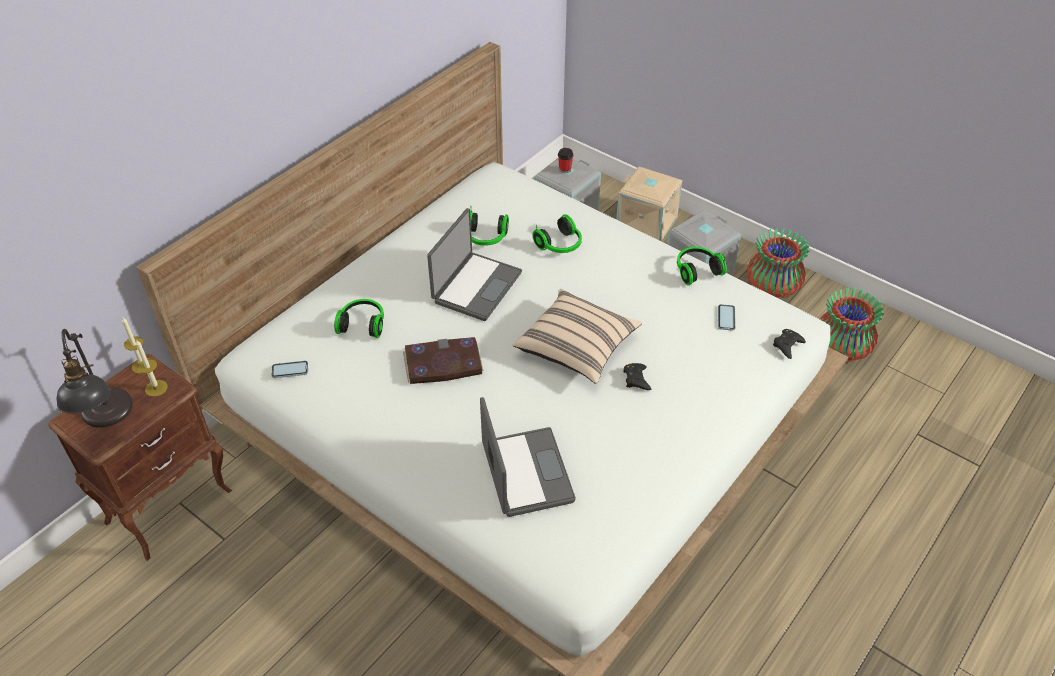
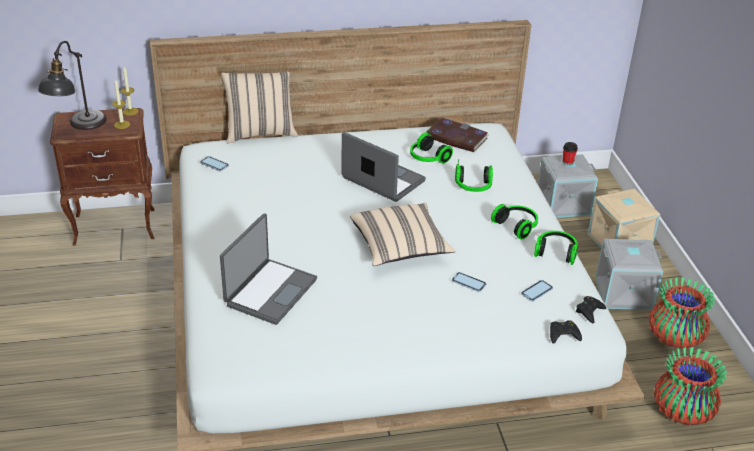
camera: 40 degrees right, 10 degrees down
(286, 303) = (260, 133): none -> beige pillow
(363, 324) = (285, 164): headphones -> headphones (517, 226)
(443, 364) = (303, 208): book -> book (456, 138)
(476, 287) = (382, 180): laptop -> laptop turned 120 degrees counterclockwise
(636, 379) = (415, 287): black game controller -> black game controller (589, 311)
(670, 345) = (468, 283): none -> phone

